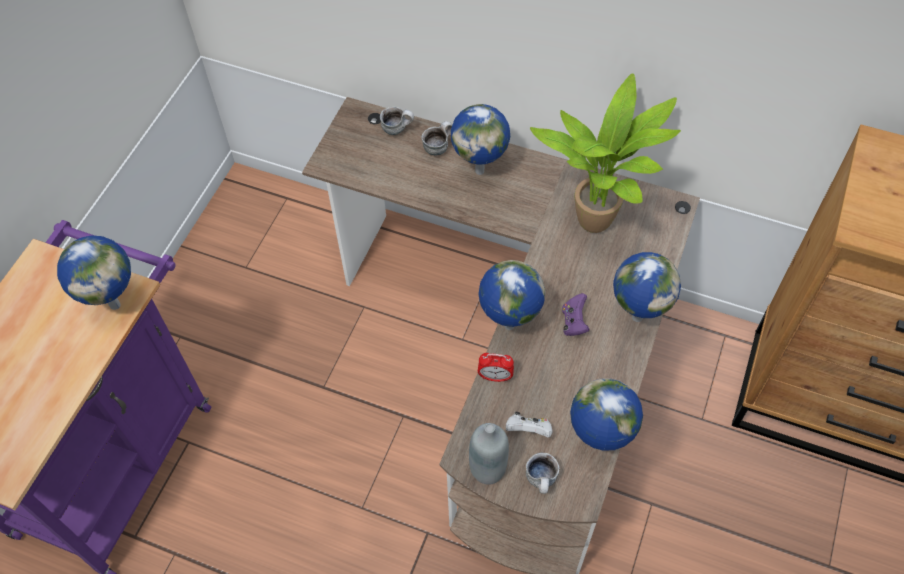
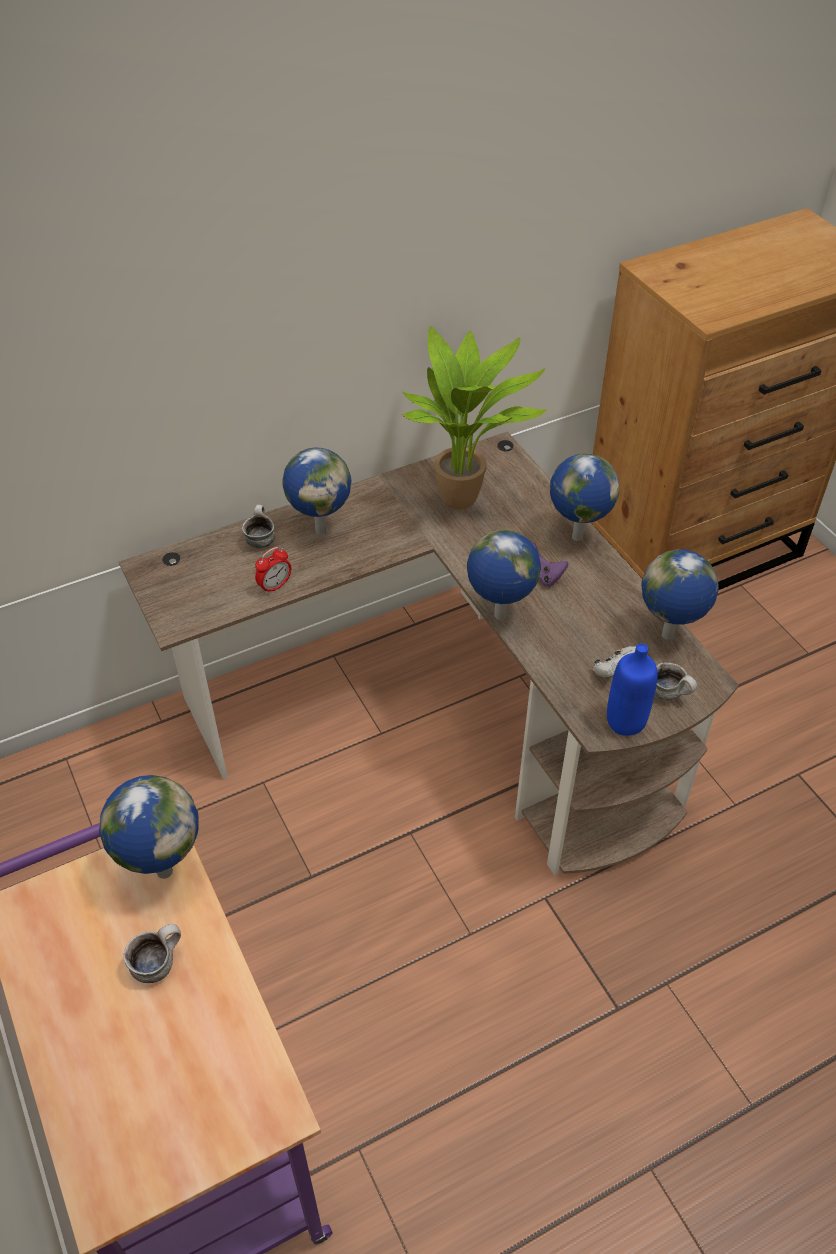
camera: 50 degrees left, 10 degrees down
(398, 128) = (205, 550): mug -> mug (158, 962)
(488, 469) = (625, 721): grey bottle -> blue bottle
(495, 377) = (540, 658): alarm clock -> alarm clock (275, 586)

